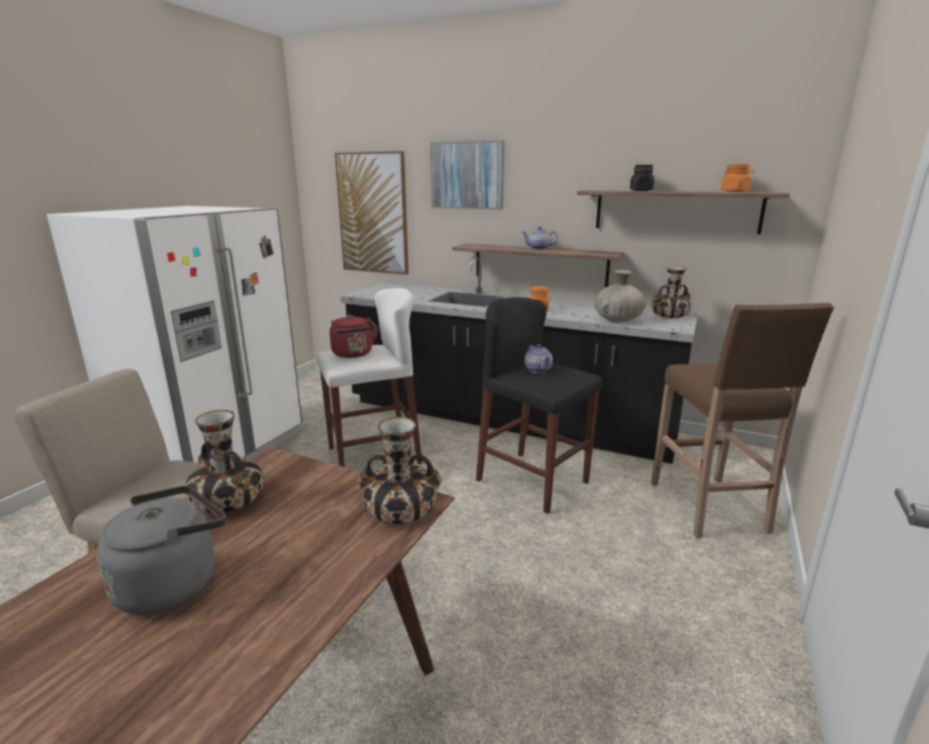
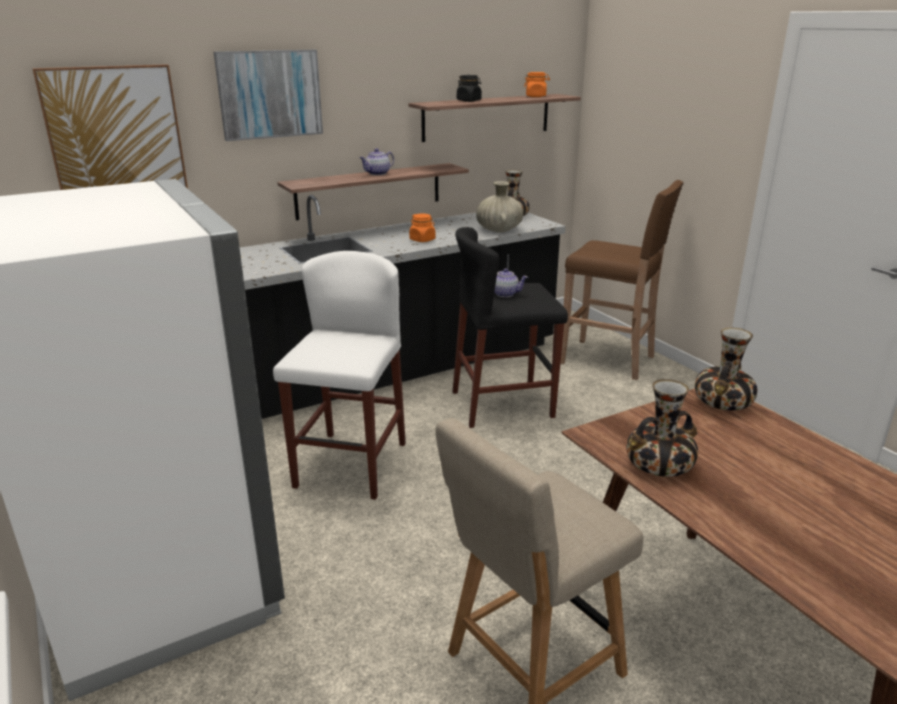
camera: 55 degrees left, 5 degrees up
(173, 582) = (777, 502): grey kettle -> none
(354, 354) = (335, 348): red kettle -> none

